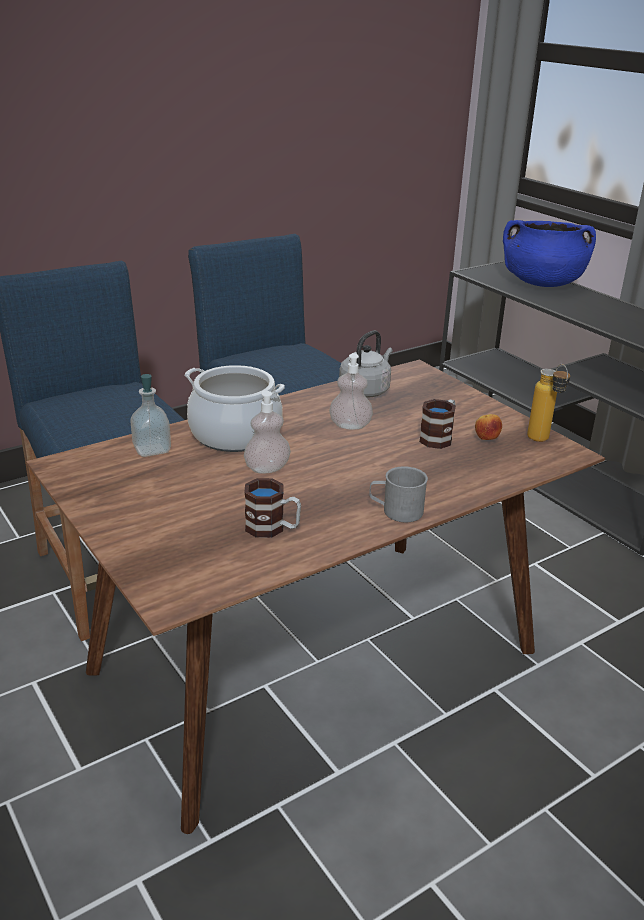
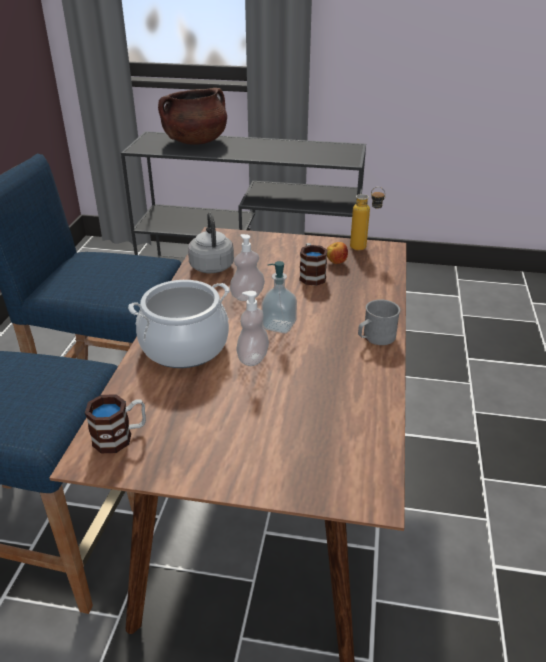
camera: 45 degrees left, 5 degrees up
(152, 449) = (143, 396): soap dispenser -> soap dispenser (279, 325)
(272, 528) = (334, 398): mug -> mug (120, 437)
(542, 283) = (195, 141): blue cooking pot -> brown cooking pot

